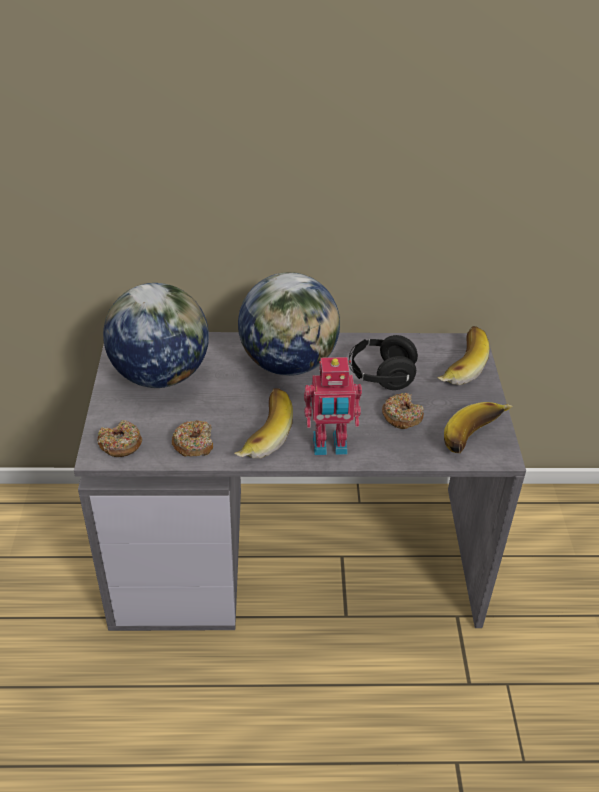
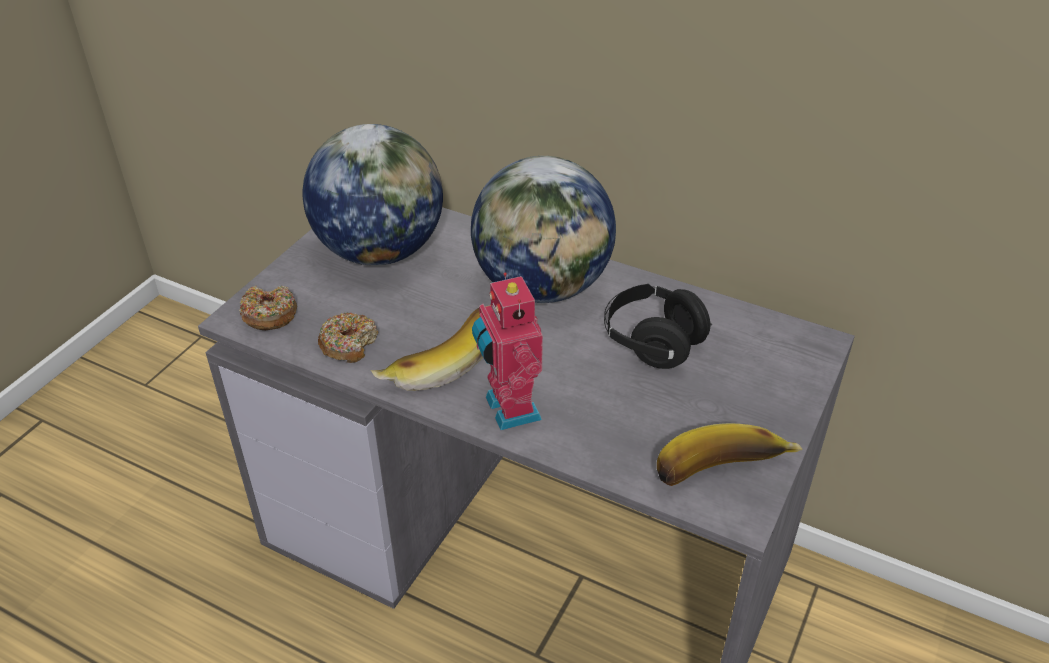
camera: 30 degrees right, 0 degrees up
(330, 446) = (509, 409): toy robot -> toy robot turned 45 degrees clockwise
(402, 416) = (638, 406): donut -> none
(458, 365) = (775, 365): banana -> none

